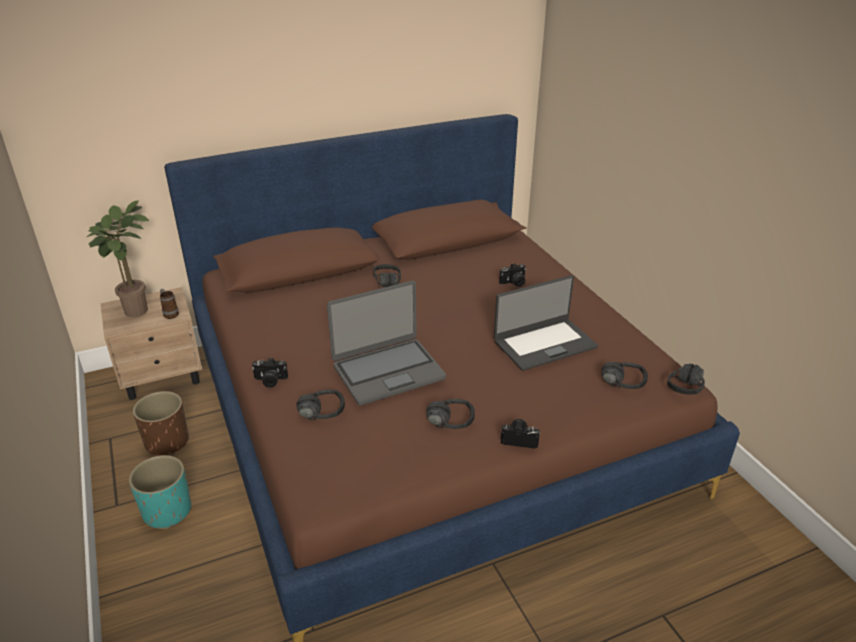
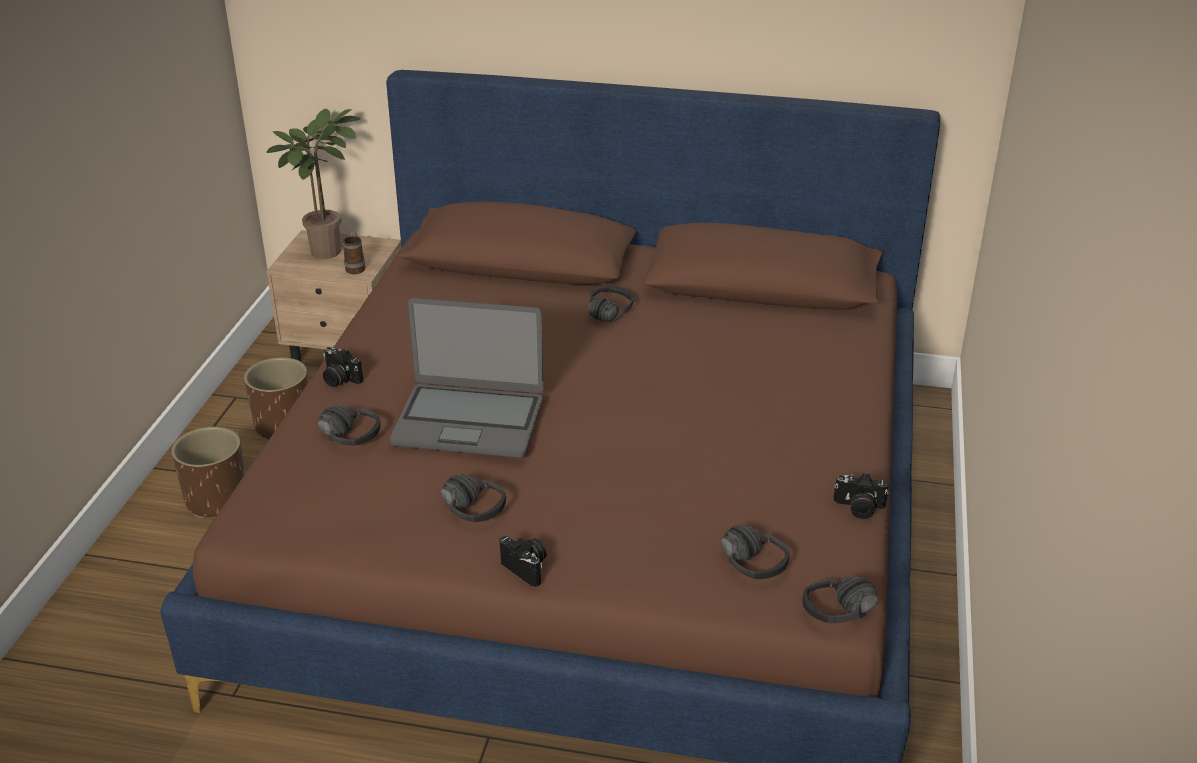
camera: 35 degrees right, 0 degrees up
(167, 511) = (217, 500): turquoise planter -> brown planter
(514, 283) = (775, 375): camera -> camera (858, 508)
(544, 343) = (709, 470): laptop -> none

